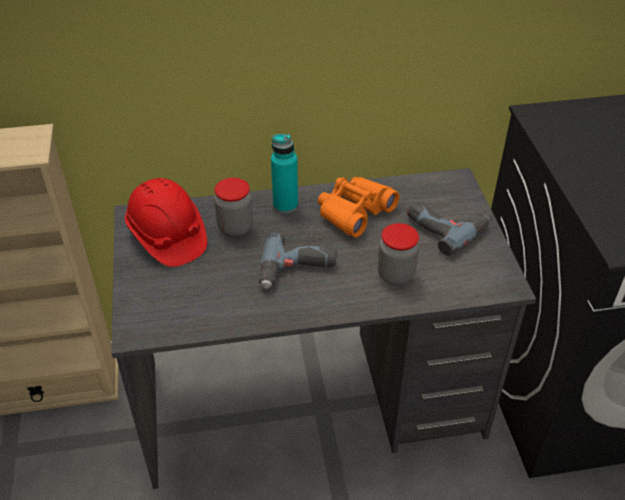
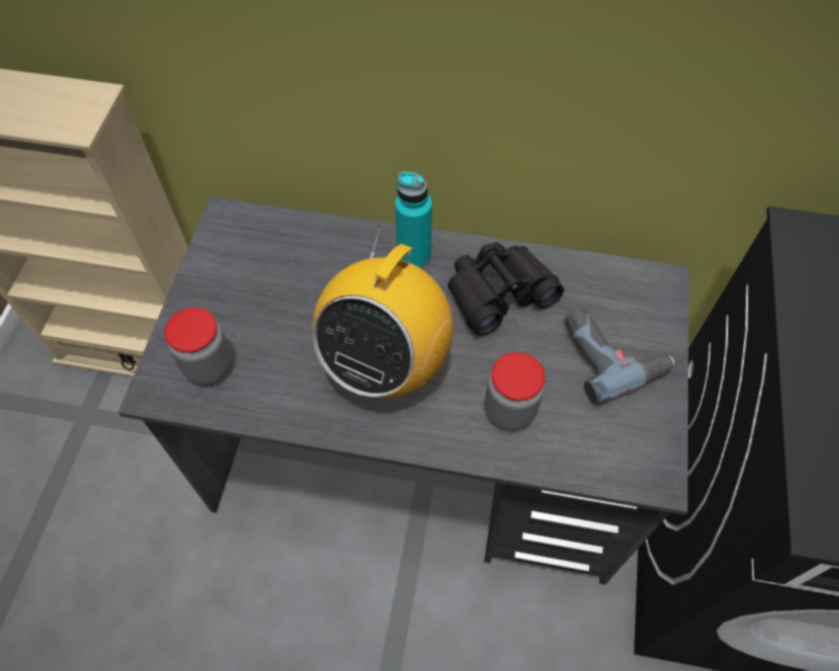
camera: 20 degrees right, 15 degrees up
(167, 237) = (250, 261): red hard hat -> none
(235, 227) = (337, 272): jar -> jar (209, 366)
(297, 271) = (386, 363): power drill -> radio
(354, 212) = (498, 293): orange binoculars -> black binoculars

